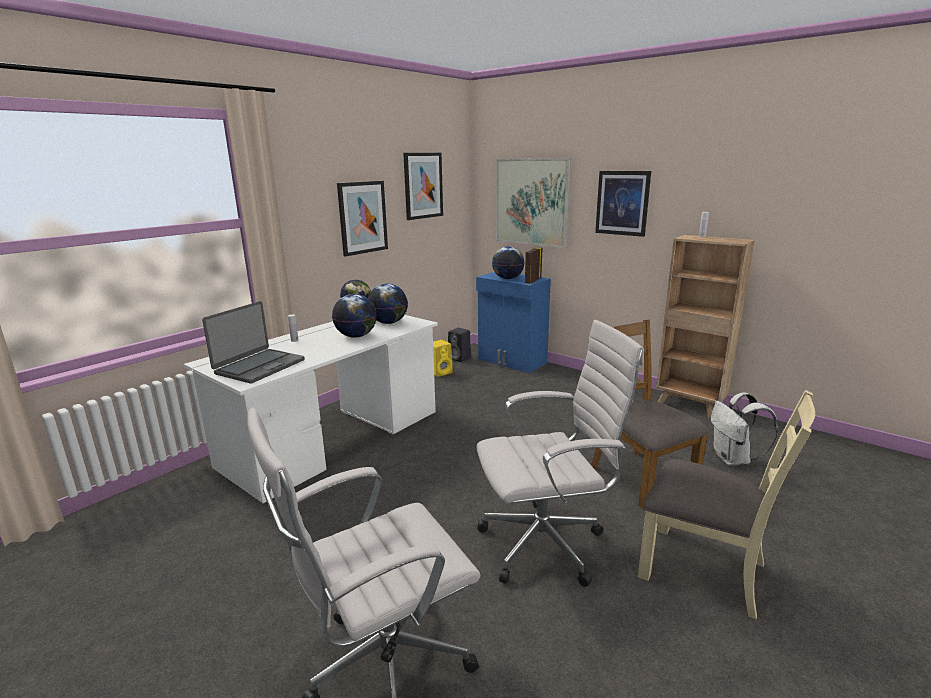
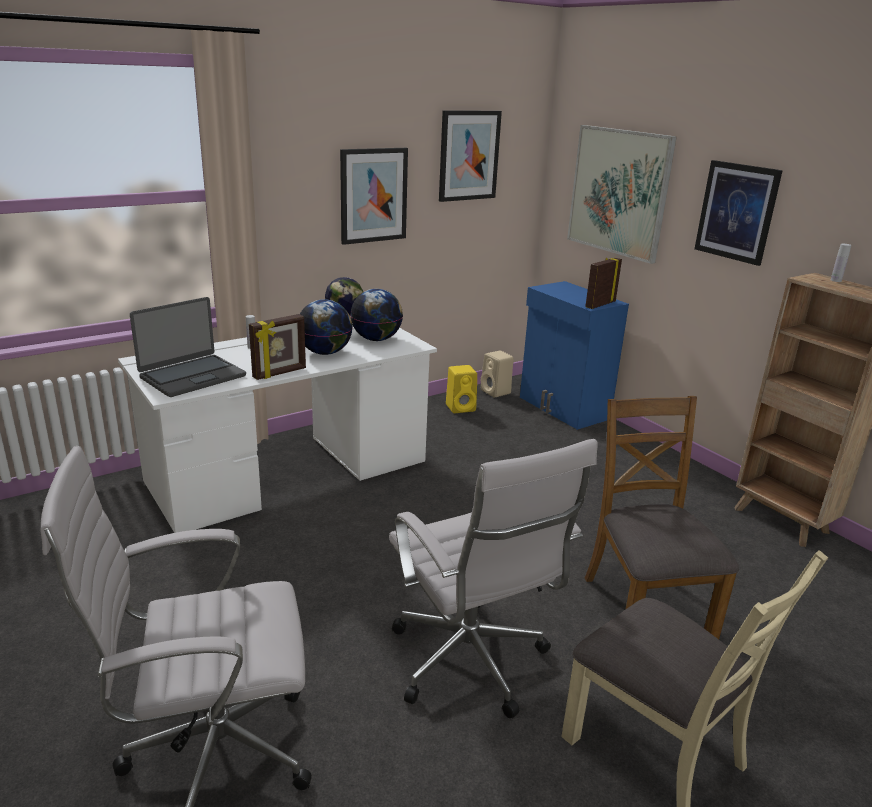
camera: 15 degrees right, 5 degrees up
(331, 354) = (280, 373): none -> picture frame
(460, 358) = (496, 392): black speaker -> beige speaker
(508, 278) = (568, 295): globe -> none
(547, 544) = (471, 664): white office chair -> white office chair turned 60 degrees clockwise
(733, 459) = (797, 613): white backpack -> none

